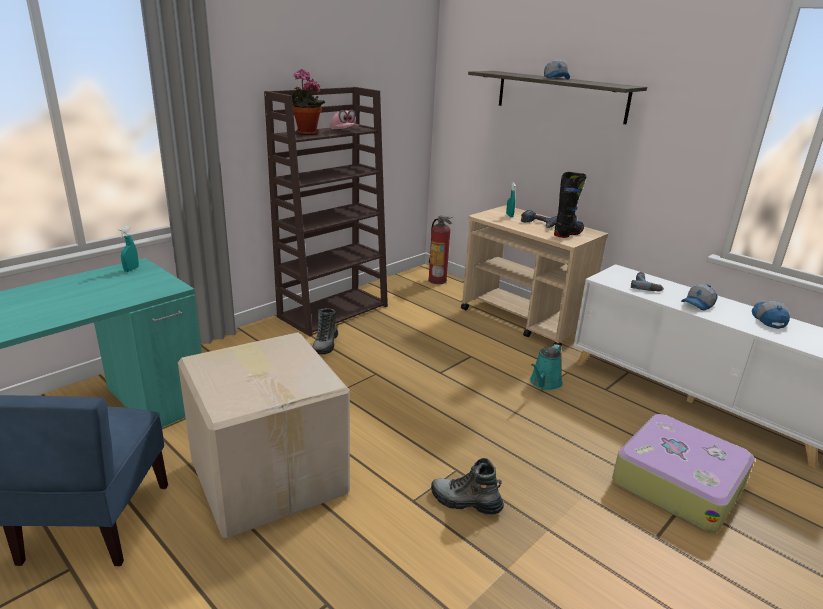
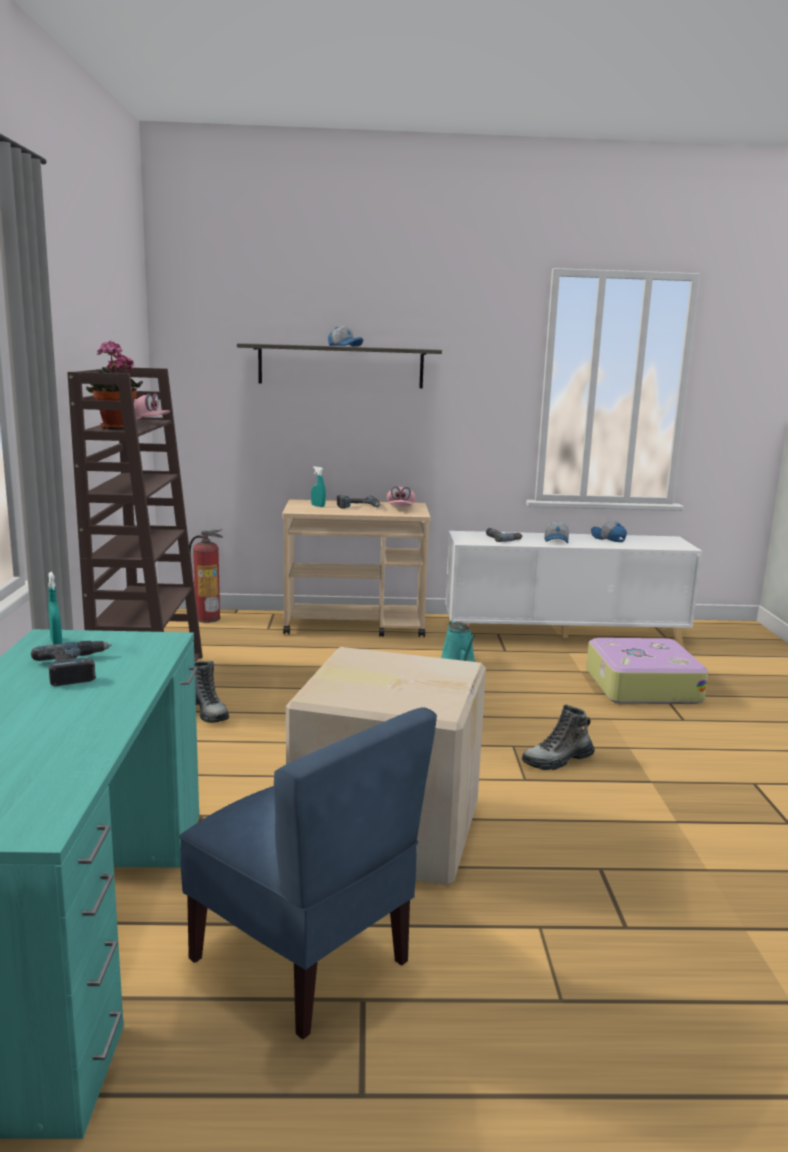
camera: 45 degrees left, 10 degrees down
(95, 289) = (76, 669): none -> power drill
(568, 234) = (400, 509): black boot -> pink cap

